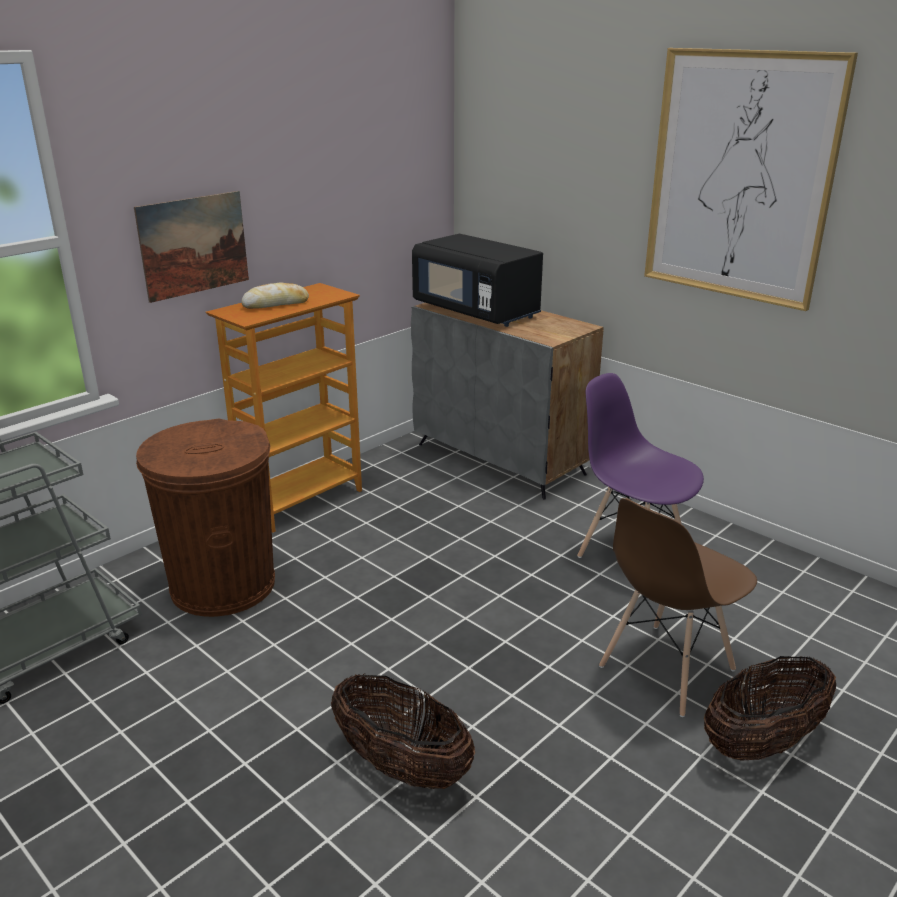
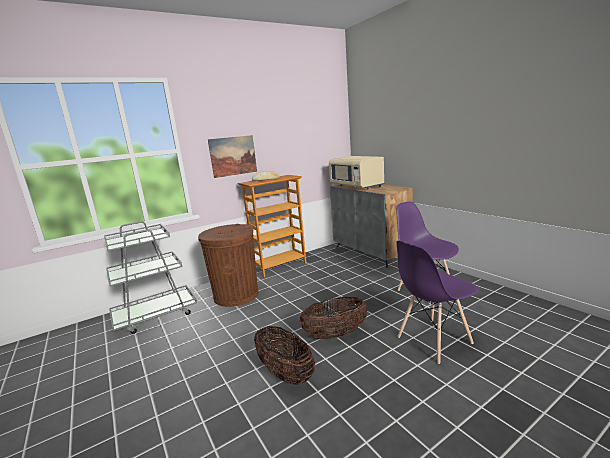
camera: 15 degrees right, 10 degrees down
(476, 312) = (356, 186): black microwave -> beige microwave
(666, 669) = (433, 340): brown chair -> purple chair
(739, 177) = (469, 106): picture -> none
(762, 742) = (484, 380): basket -> basket (335, 334)

